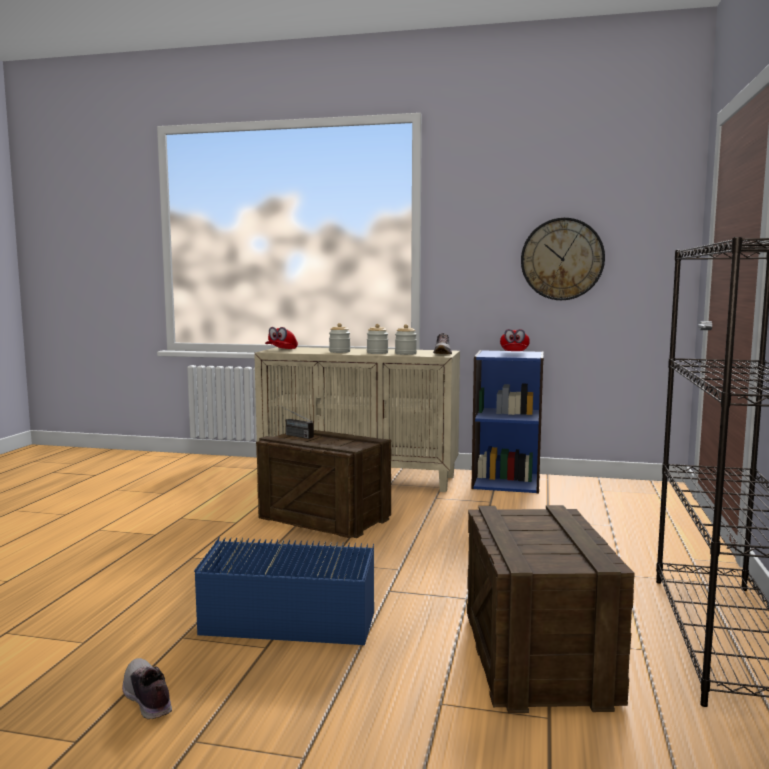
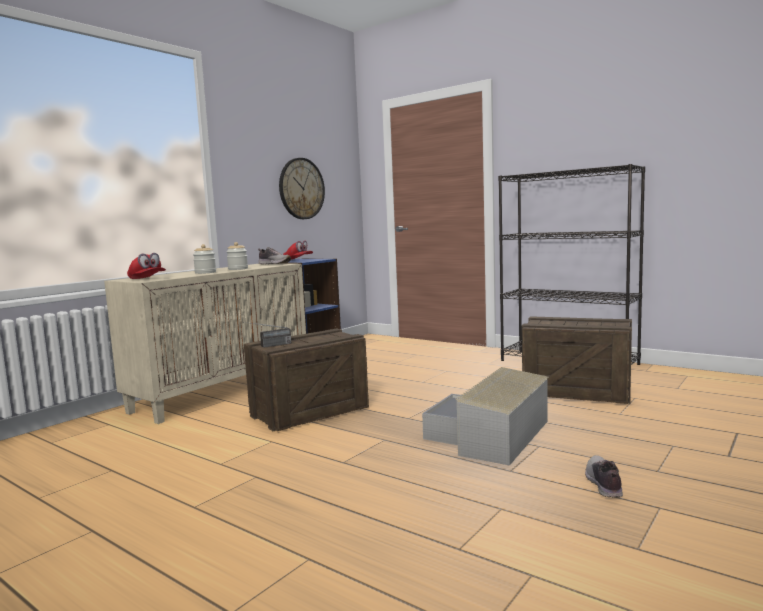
camera: 65 degrees left, 0 degrees up
(146, 698) = (603, 484): shoe -> shoe turned 105 degrees clockwise
(290, 613) = (489, 436): blue storage box -> grey storage box
(405, 354) = (259, 266): jar -> none

